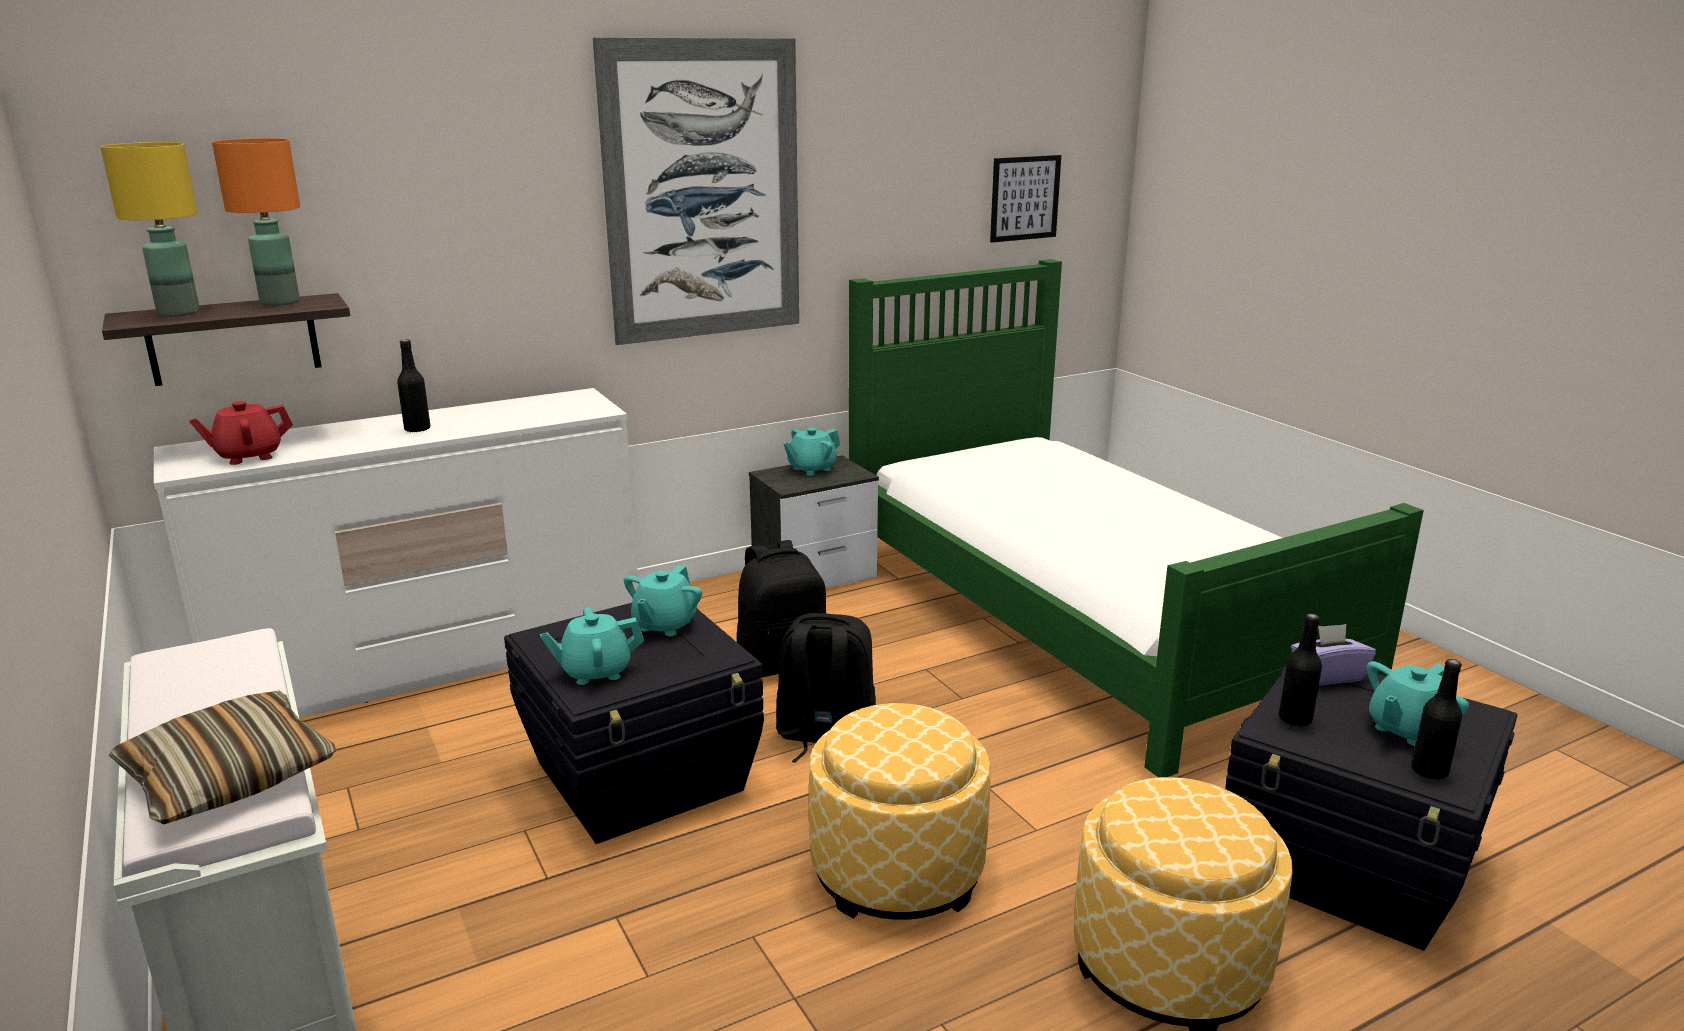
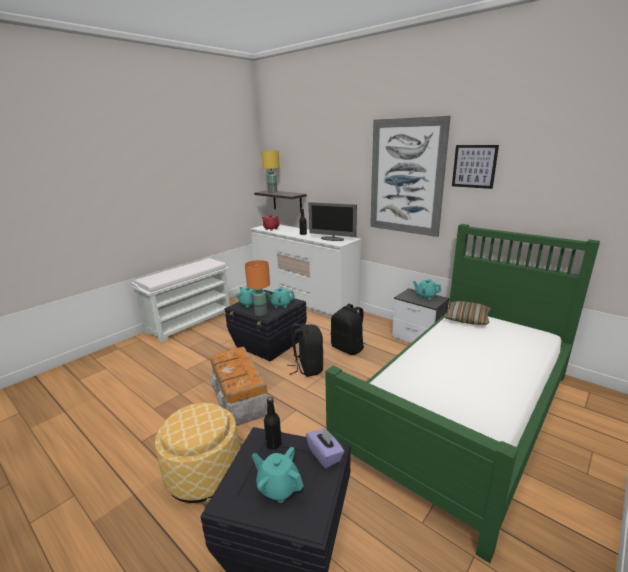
camera: 70 degrees right, 0 degrees up
(229, 776) = (161, 277): pillow -> pillow (467, 318)
(280, 302) = (290, 193): orange table lamp -> orange table lamp (261, 313)
(542, 410) = (332, 239): none -> monitor
(897, 870) = (240, 399): ottoman -> storage box
(1024, 198) = (588, 202): picture -> picture (474, 166)
(1429, 771) = (238, 495): black bottle -> none

